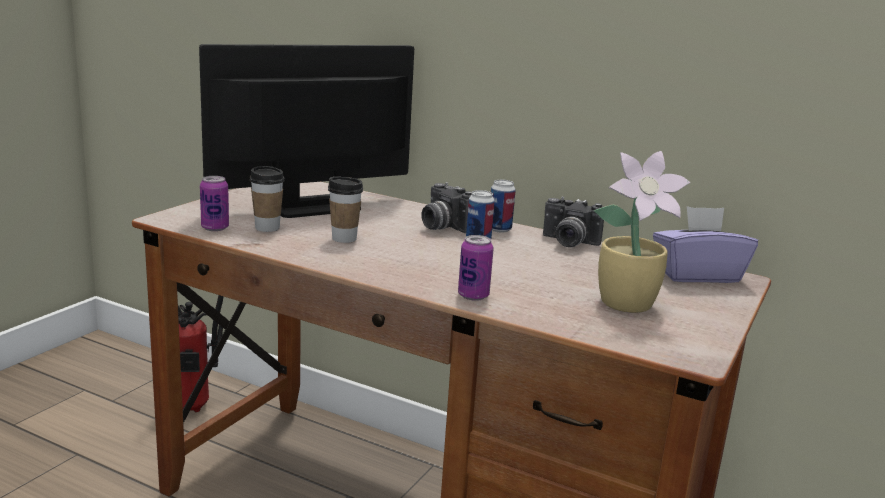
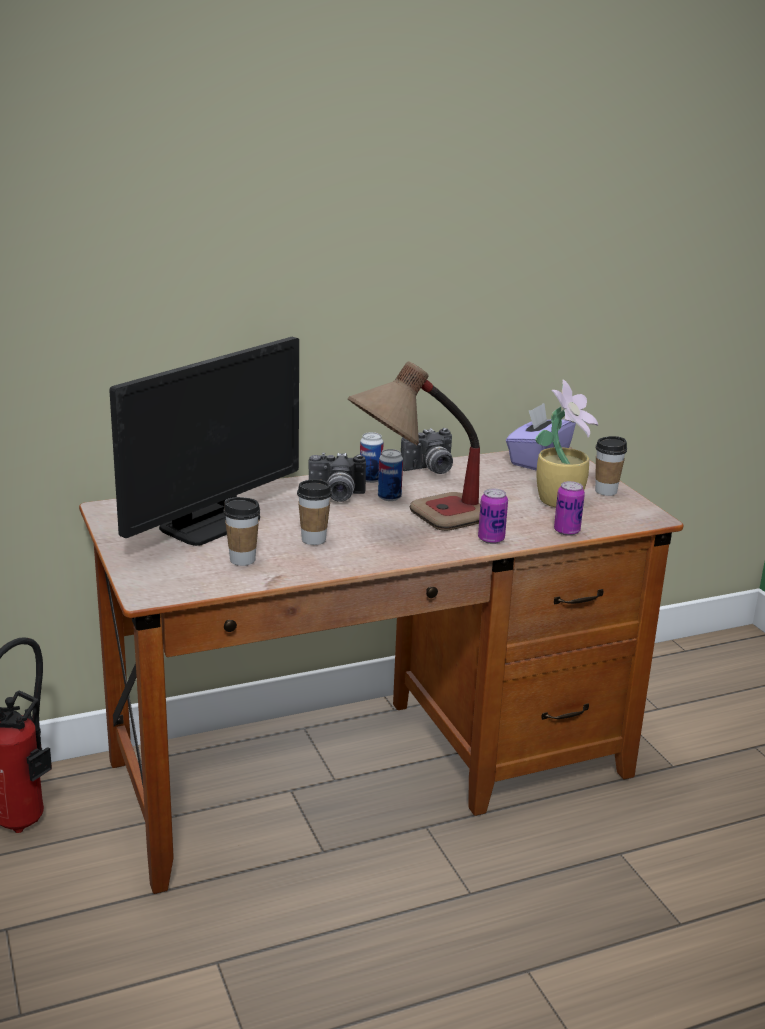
camera: 50 degrees left, 5 degrees up
(215, 228) = (210, 581): can -> can (566, 531)
(314, 206) = (210, 523): monitor -> monitor turned 150 degrees counterclockwise
(448, 262) = (416, 522): none -> table lamp
(703, 319) = (606, 491): none -> cup

